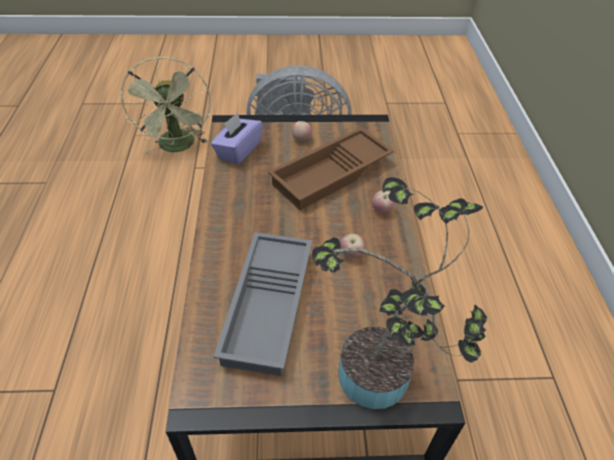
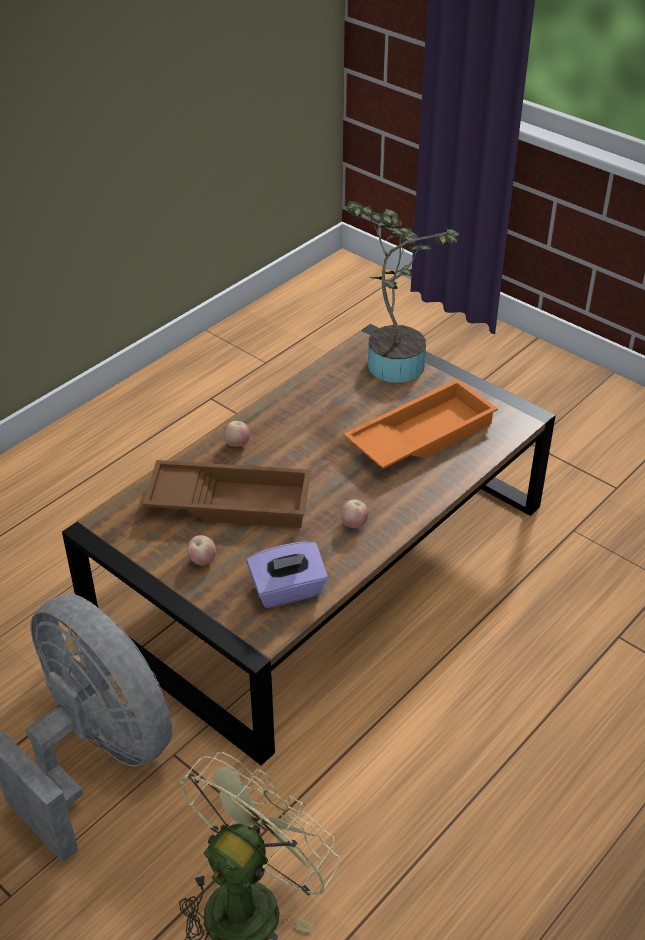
camera: 135 degrees left, 5 degrees down
(270, 307) = (420, 434): grey tray -> orange tray
(351, 254) = (313, 430): apple -> apple (354, 524)

